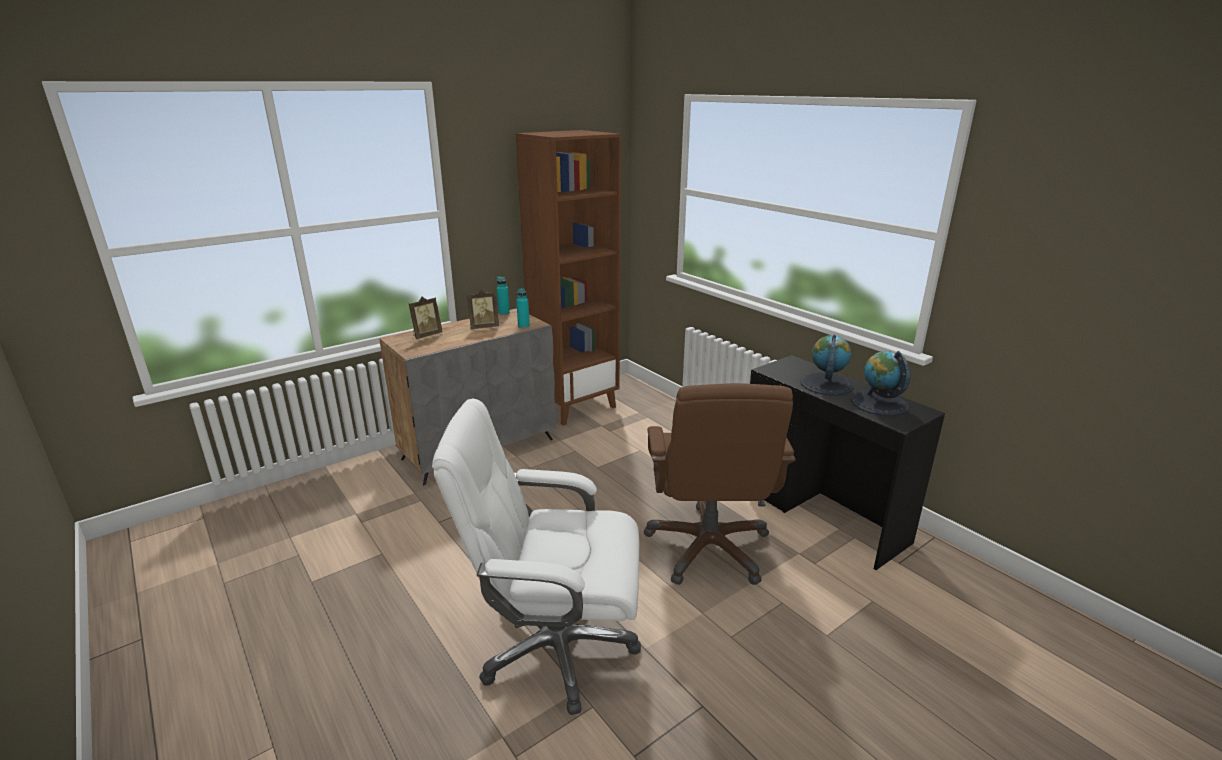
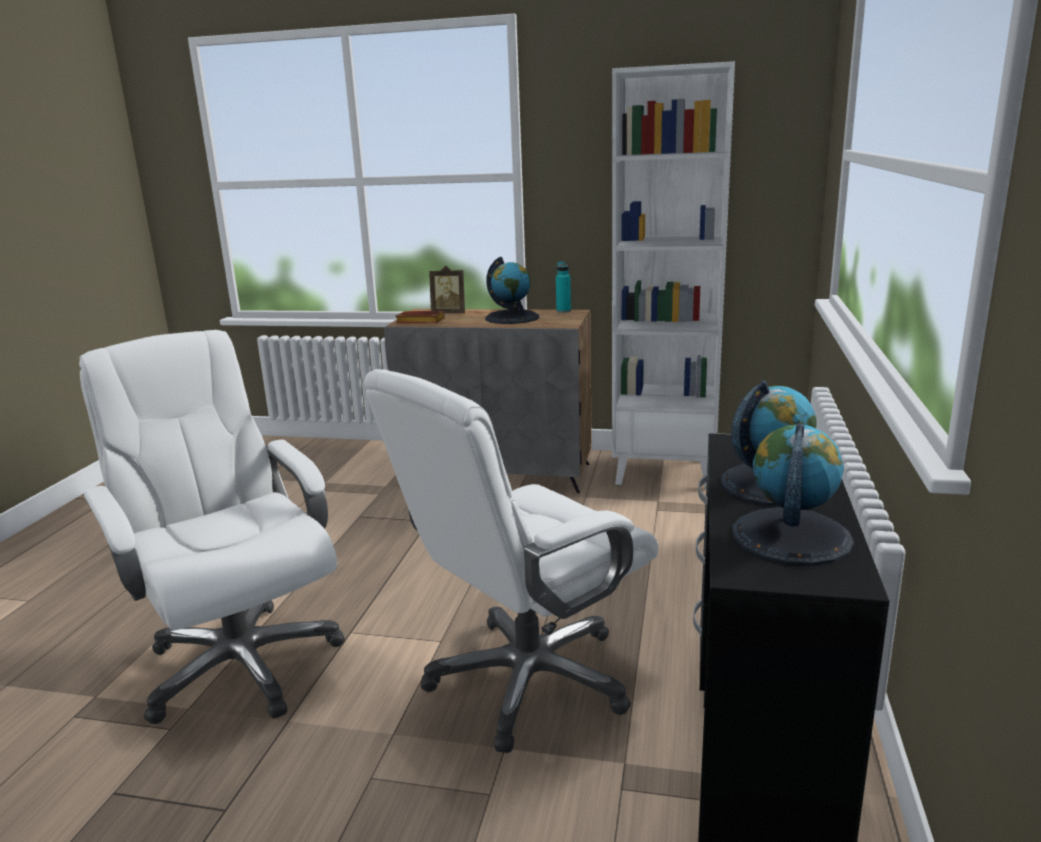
camera: 50 degrees right, 5 degrees down
(424, 348) = (419, 322): none -> brown book
(484, 327) = (512, 317): picture frame -> globe
(523, 326) = (548, 324): turquoise bottle -> none
(575, 406) = (665, 471): brown bookcase -> white bookcase
(708, 548) = (528, 680): brown office chair -> white office chair

